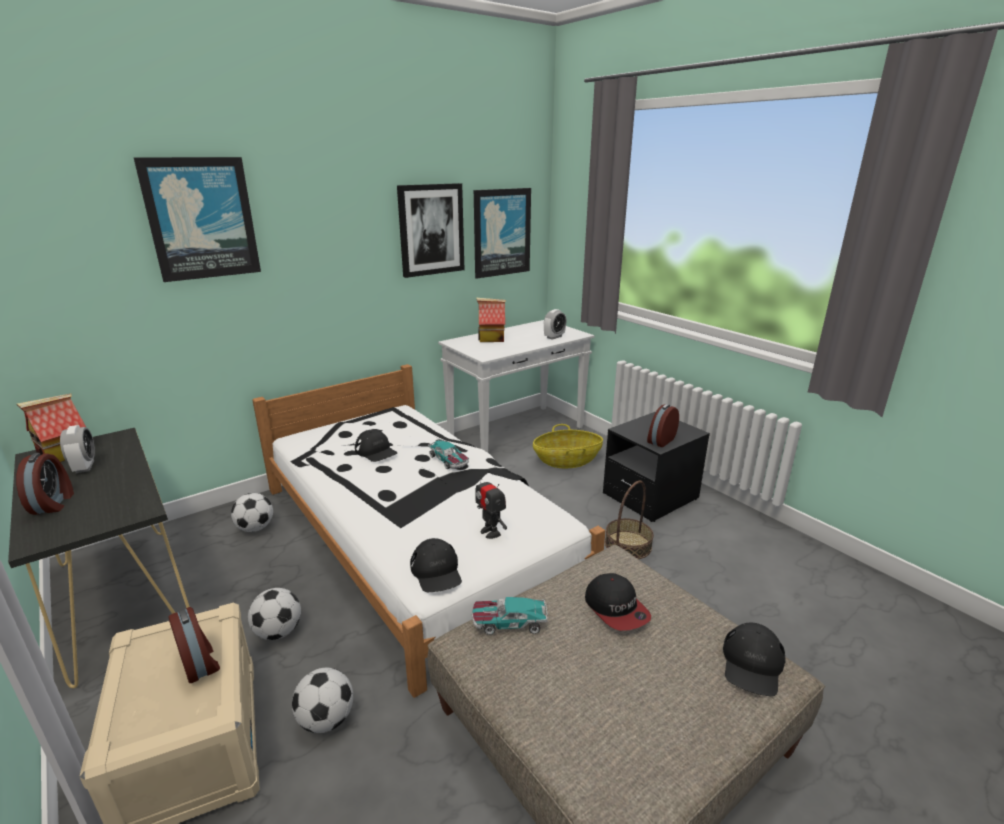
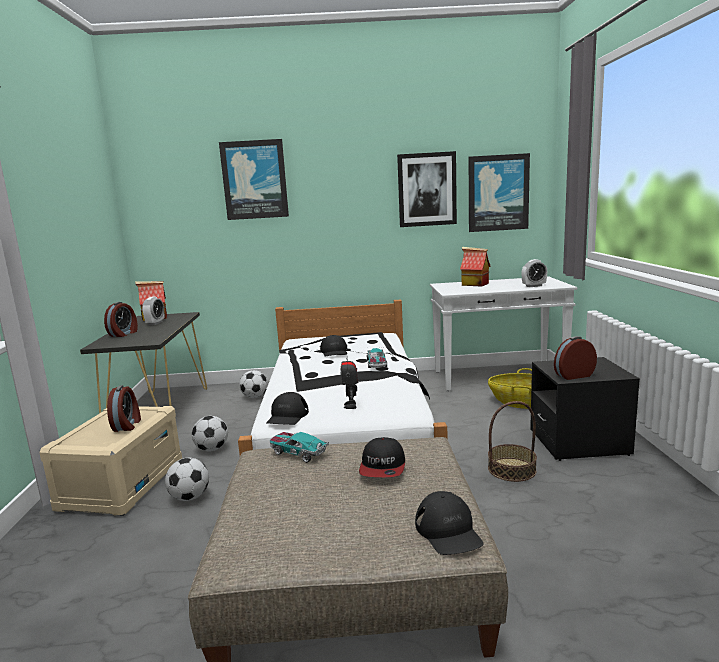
camera: 35 degrees right, 10 degrees down
(752, 664) = (448, 531): black cap -> black cap turned 75 degrees counterclockwise

